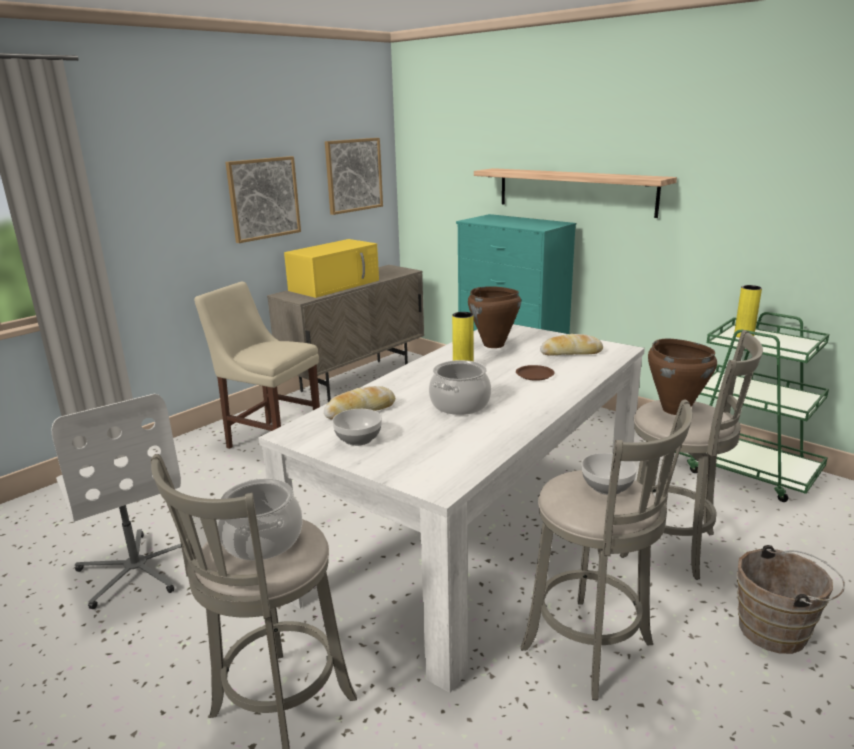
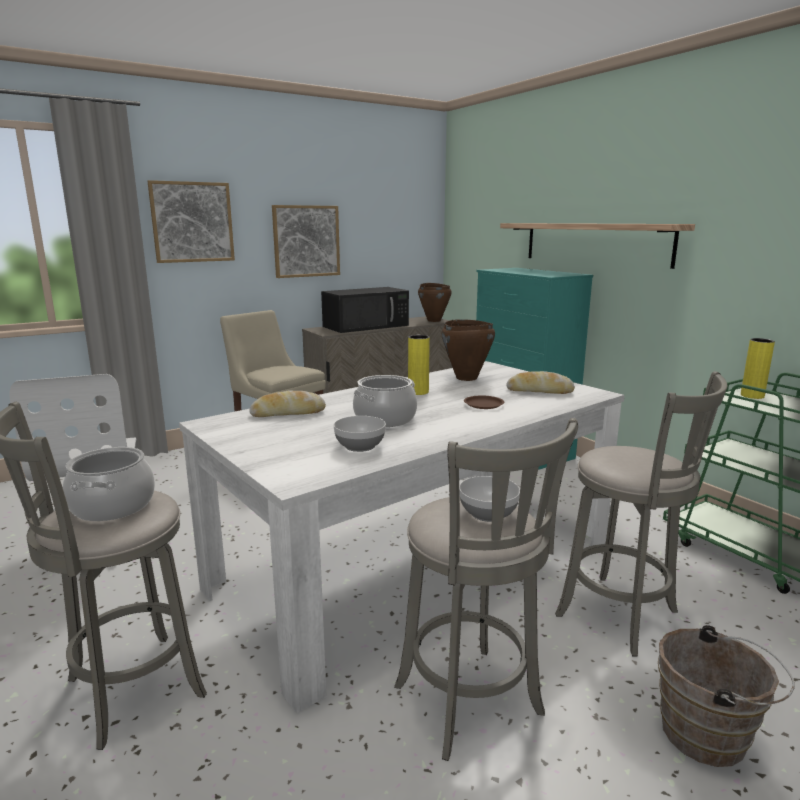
camera: 15 degrees right, 5 degrees down
(335, 285) = (366, 326): yellow microwave -> black microwave
(353, 175) = (398, 229): picture -> picture (192, 222)
(359, 438) = (262, 434): bowl -> bowl (360, 446)
(675, 409) = (626, 455): brown cooking pot -> brown cooking pot (434, 320)

